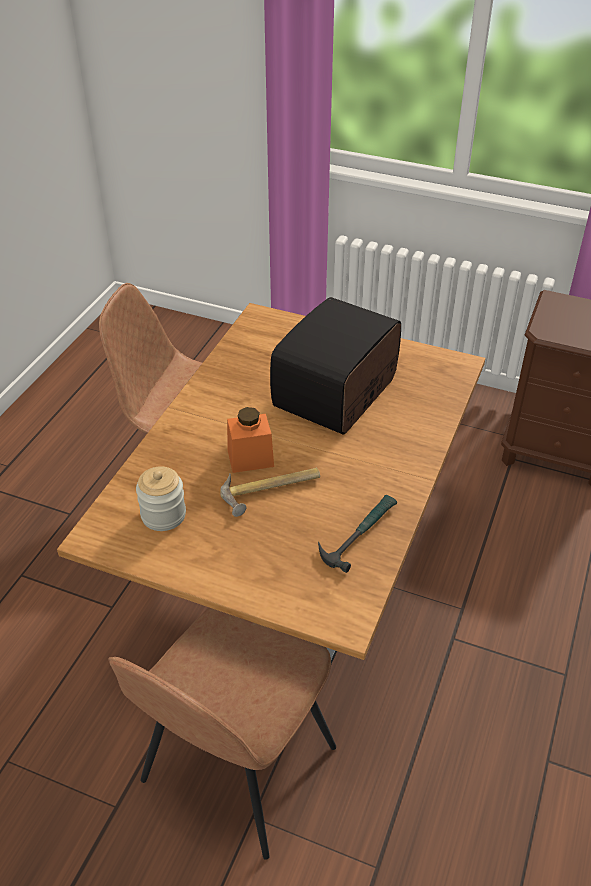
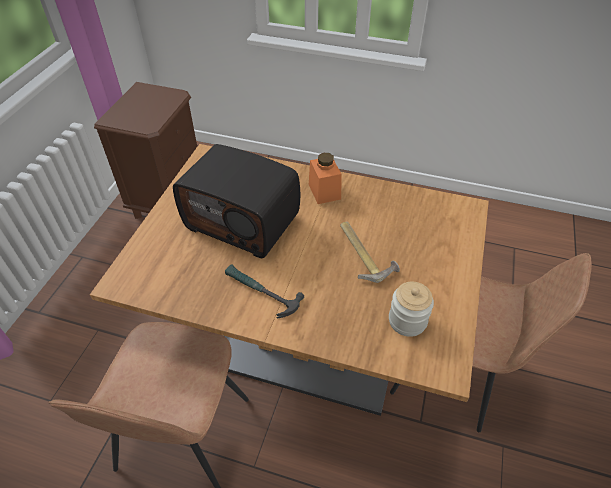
camera: 95 degrees left, 5 degrees up
(250, 458) = (329, 269): orange jar -> orange jar (324, 191)
(358, 533) = (394, 204): hammer -> hammer (260, 292)

